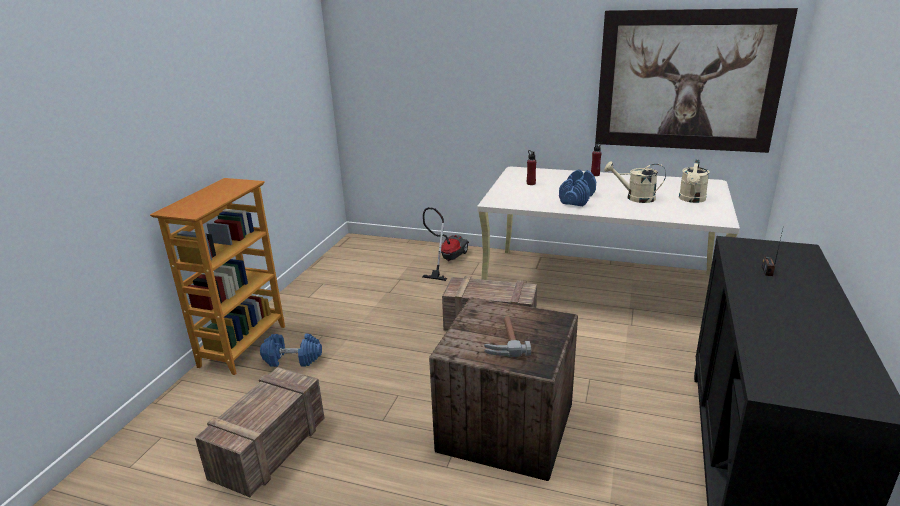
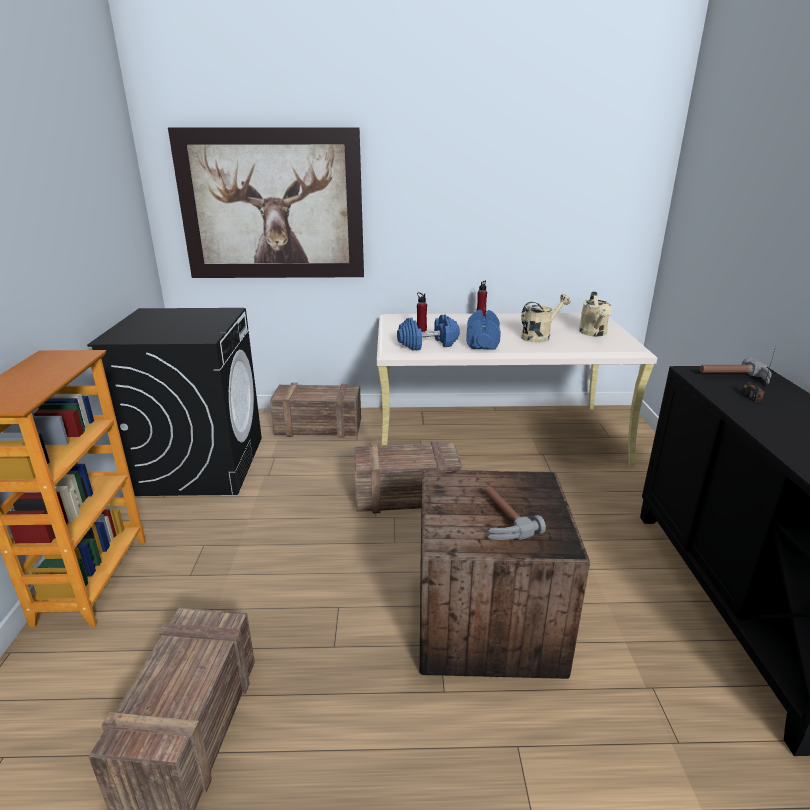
camera: 20 degrees left, 0 degrees up
(293, 359) = (175, 586): blue dumbbell -> blue dumbbell (428, 344)
(343, 277) = (200, 464): none -> black washing machine
(446, 260) = (320, 427): vacuum cleaner -> crate
(635, 198) = (539, 336): beige watering can -> beige watering can turned 150 degrees clockwise
(687, 81) = (567, 212): picture -> picture (272, 205)
(770, 253) = (735, 378): none -> hammer

